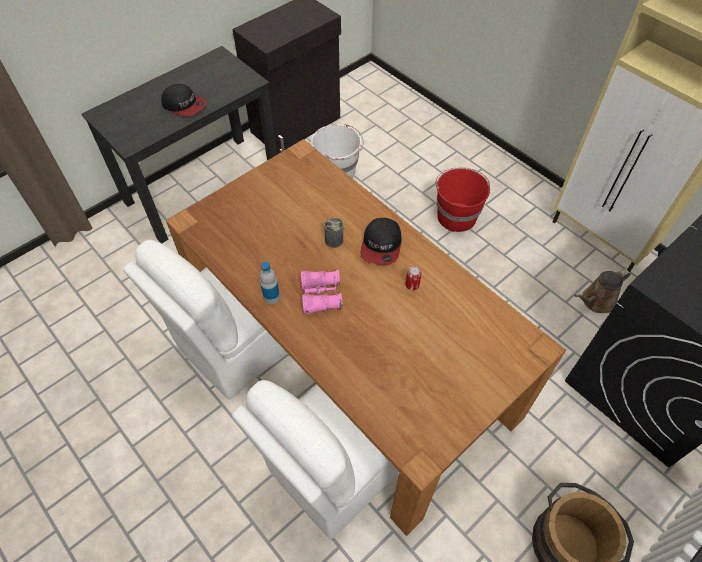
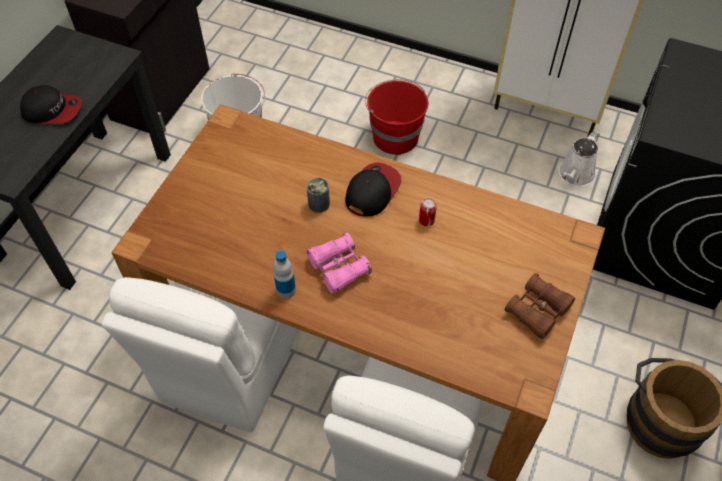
camera: 25 degrees left, 0 degrees up
(381, 245) = (372, 191): cap -> cap turned 135 degrees counterclockwise
(464, 396) = (537, 311): none -> brown binoculars
(596, 301) = (575, 175): brown watering can -> white watering can

